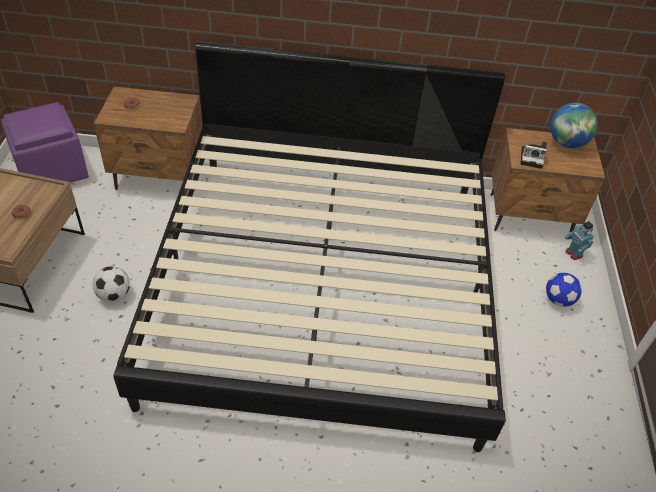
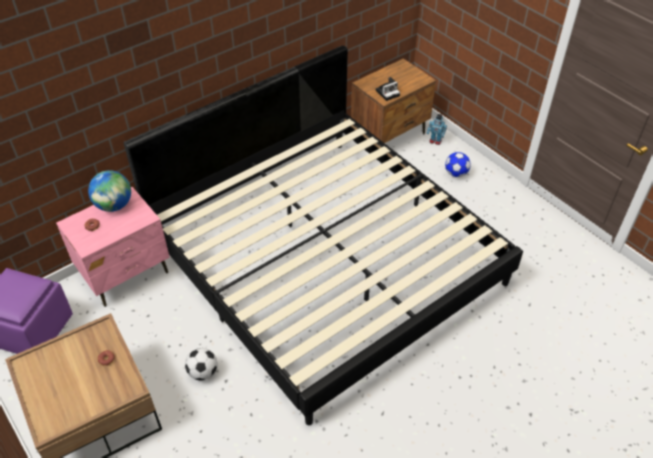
camera: 40 degrees left, 0 degrees up
(159, 176) = (126, 274): brown nightstand -> pink nightstand
(566, 143) = (394, 71): globe -> globe (114, 205)

